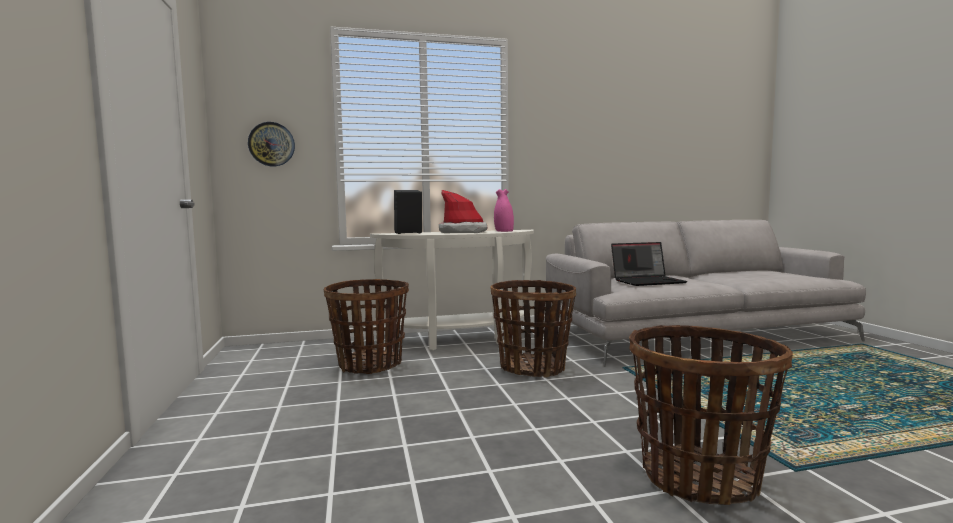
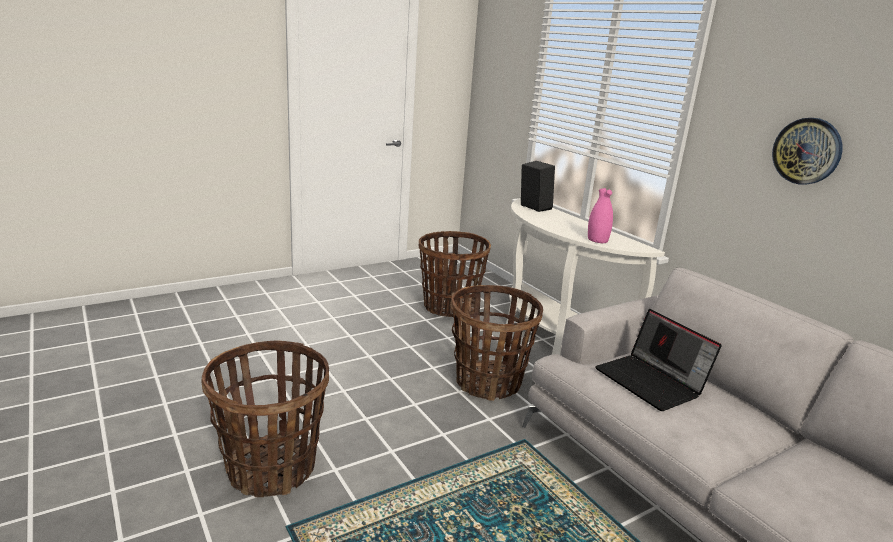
camera: 70 degrees right, 15 degrees up
(271, 144) = (498, 95): wall clock -> wall clock (807, 151)
(463, 232) = (566, 225): hat -> none

